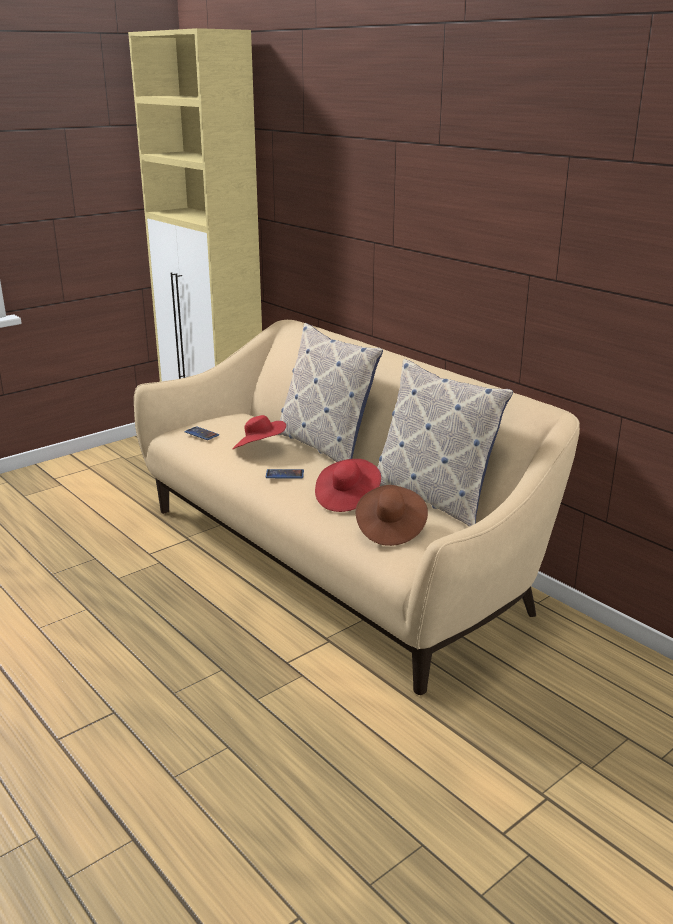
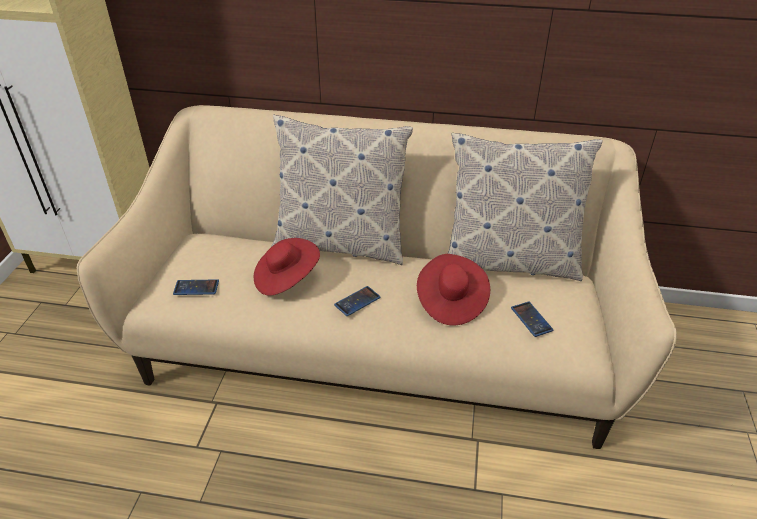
camera: 40 degrees left, 15 degrees up
(390, 529) = (531, 319): brown hat -> phone

